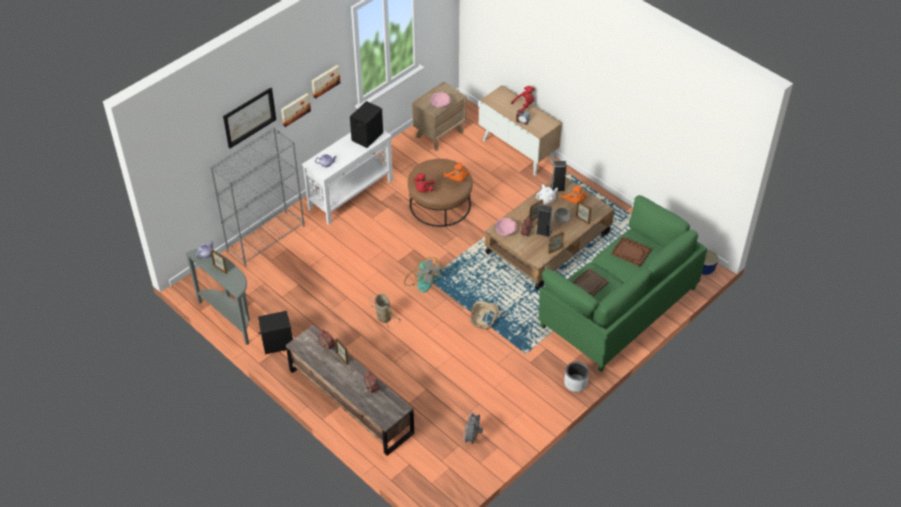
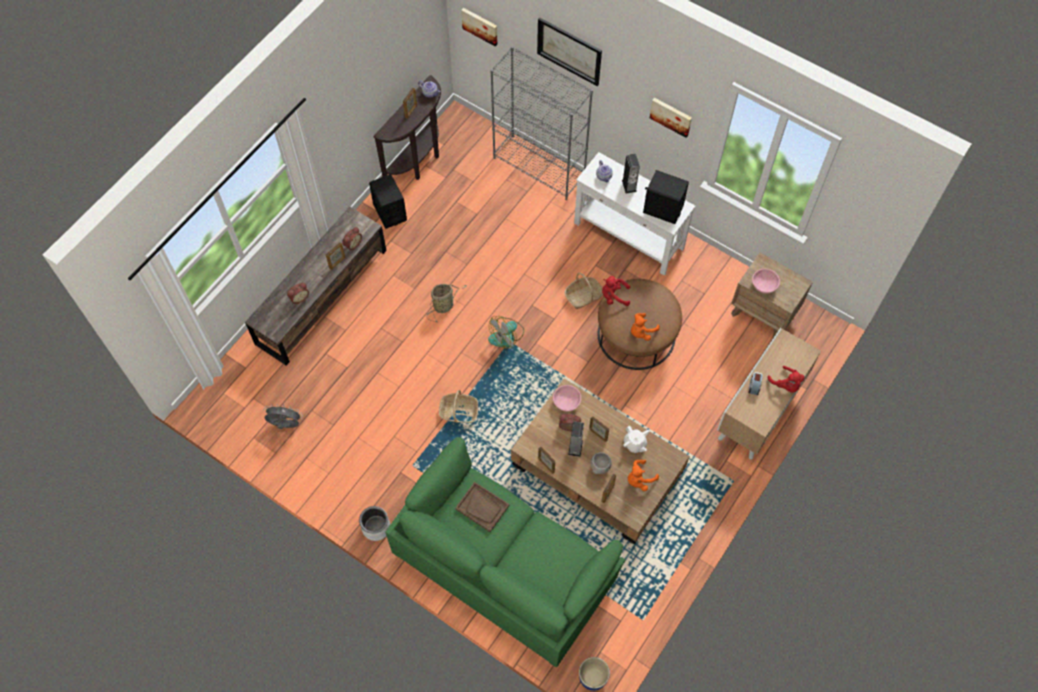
camera: 80 degrees right, 15 degrees up
(230, 317) = (419, 161): grey console table -> brown console table
(295, 109) = (625, 102): picture -> picture (480, 25)
(398, 229) = (583, 296): none -> basket
(558, 187) = (661, 455): speaker -> speaker (629, 185)
(631, 252) = (550, 557): brown tray -> none

